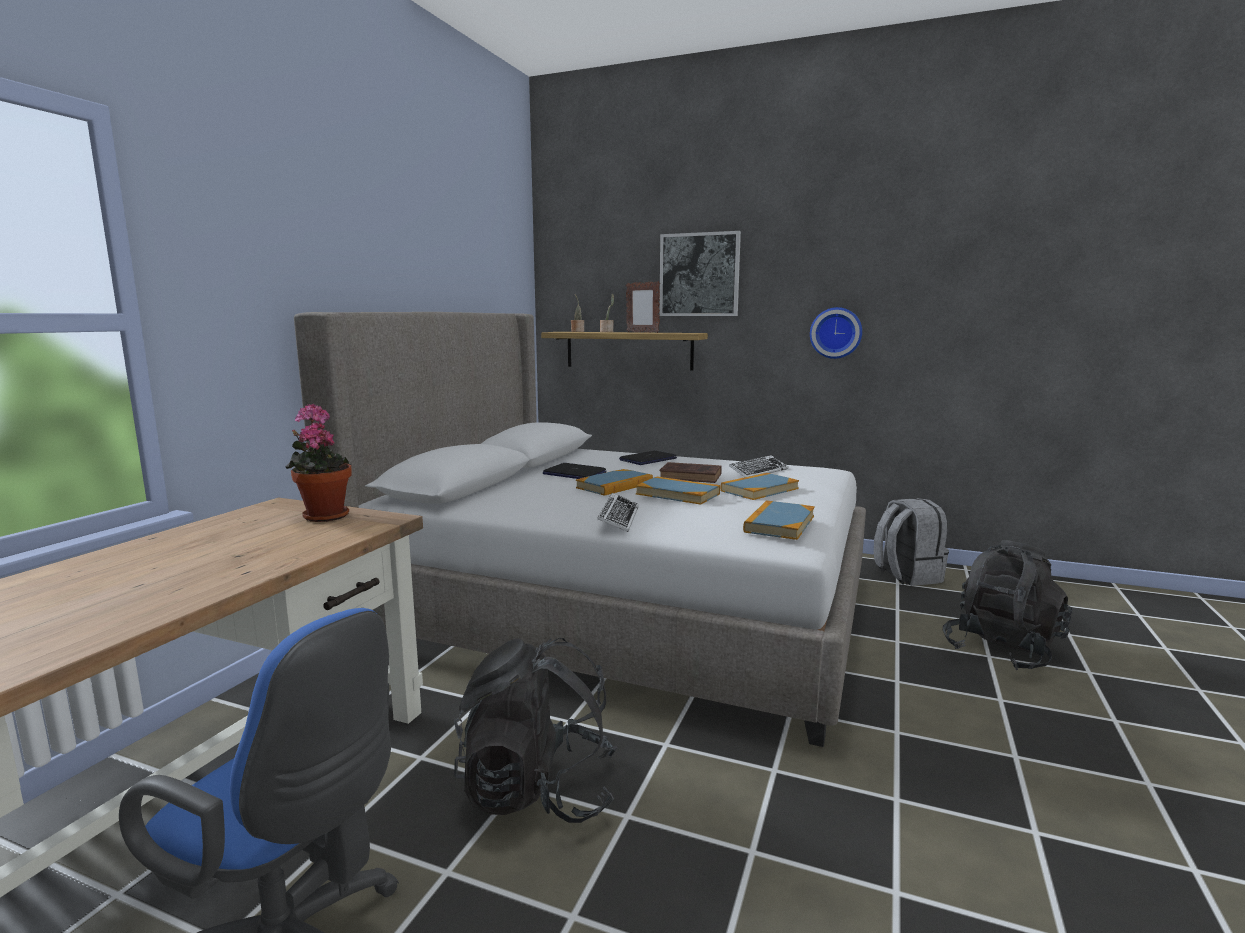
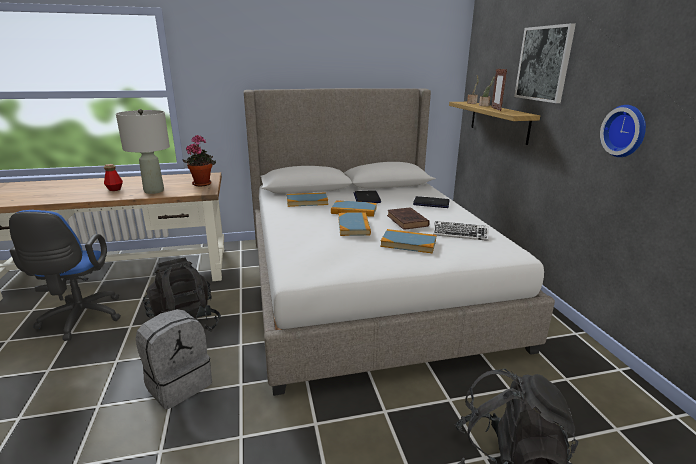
camera: 55 degrees right, 10 degrees up
(144, 583) = (114, 189): none -> bottle
(273, 551) = (154, 191): none -> grey table lamp
(618, 518) = (294, 226): keyboard -> none
(779, 524) = (326, 262): book -> book (307, 201)
(906, 575) = (592, 381): grey backpack -> grey backpack (178, 384)

